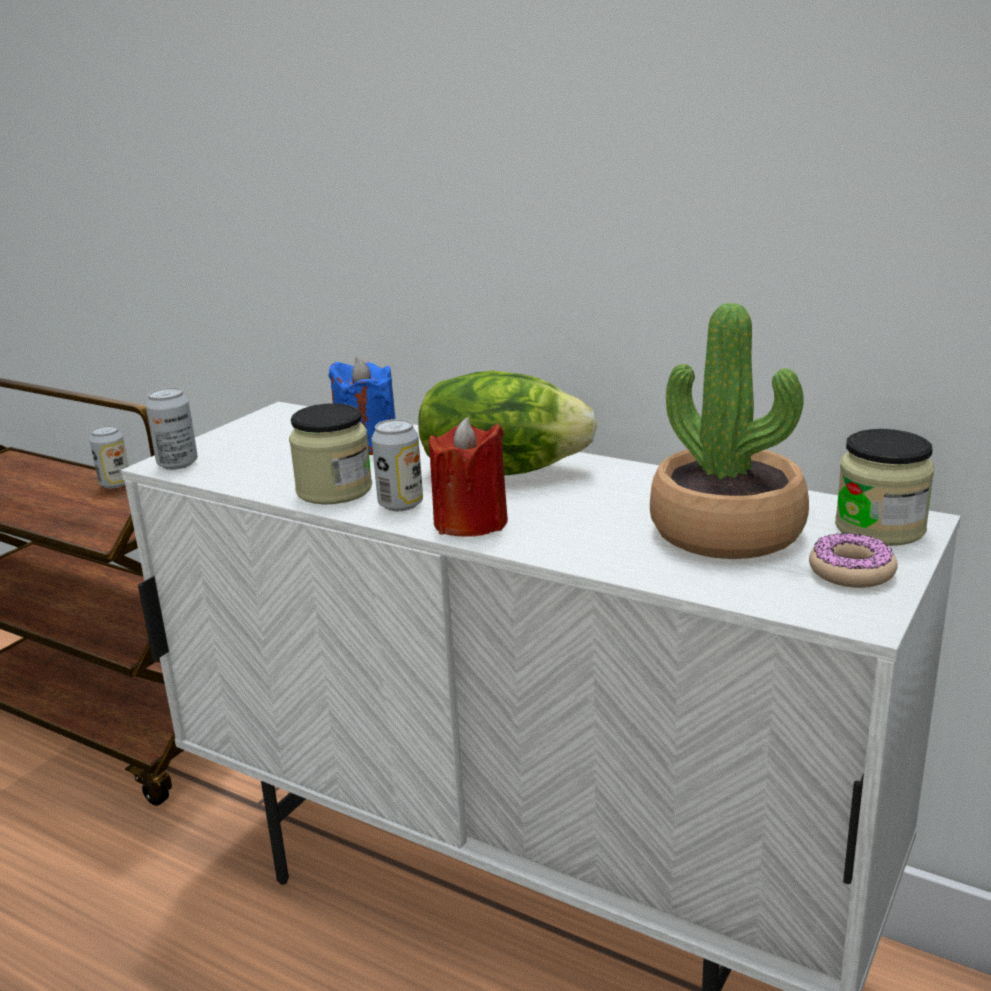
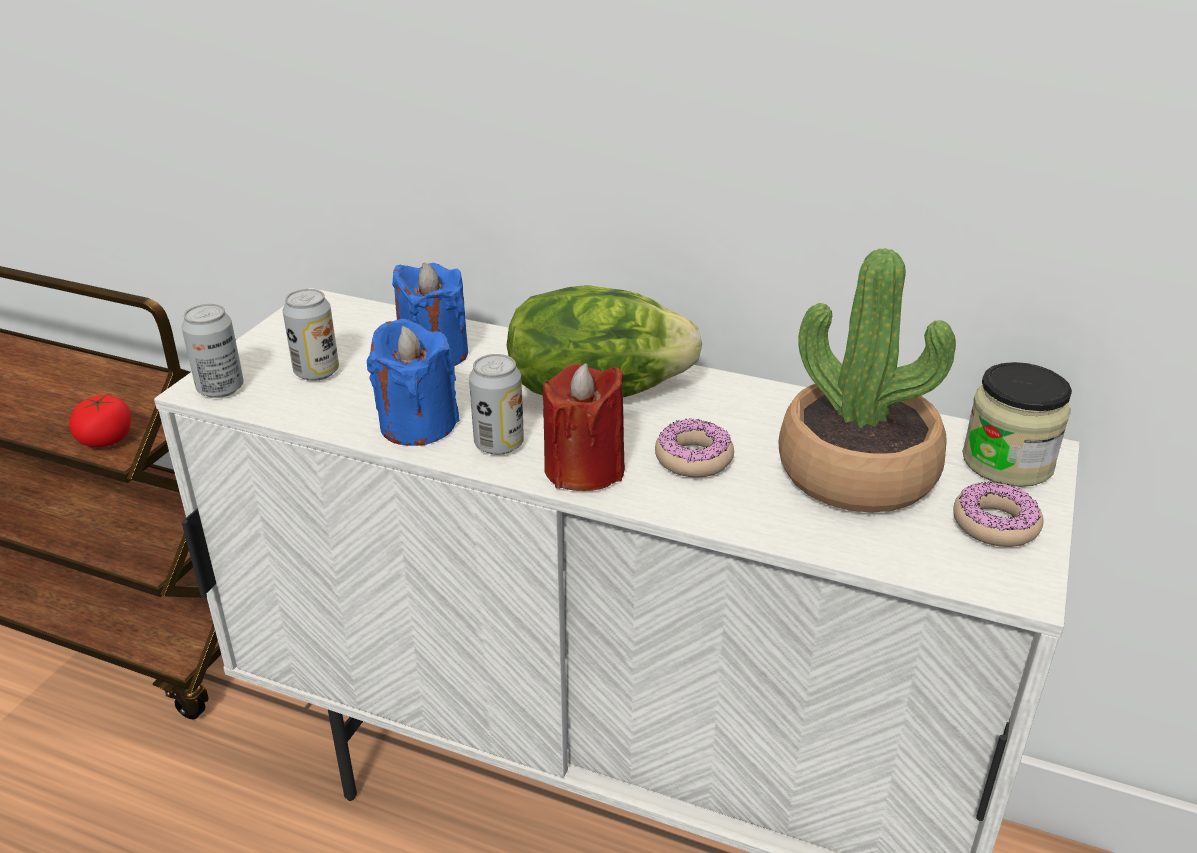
camera: 10 degrees left, 10 degrees up
(98, 529) = (106, 438): none -> tomato
(115, 484) = (108, 371): can -> can (316, 372)
(334, 490) = (417, 425): jar -> blue candle
(574, 518) = (693, 458): none -> donut

